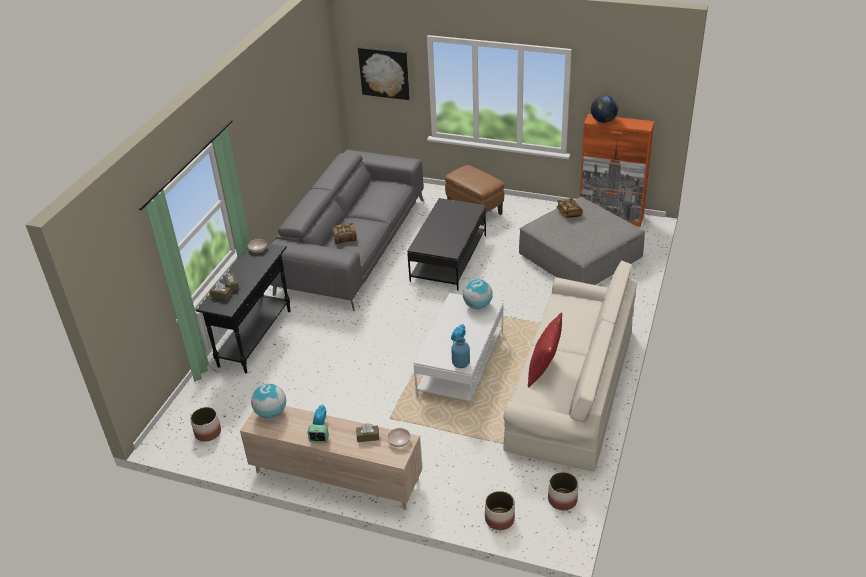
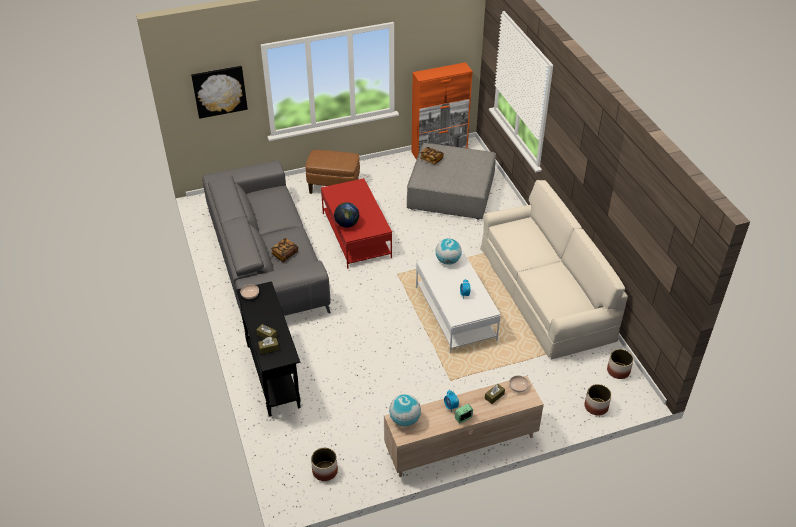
camera: 40 degrees left, 5 degrees up
(448, 258) = (356, 235): black coffee table -> red coffee table
(461, 364) = (485, 310): blue vase -> none
(544, 369) = (546, 284): red pillow -> none
(603, 121) = (430, 74): globe -> globe (347, 224)

